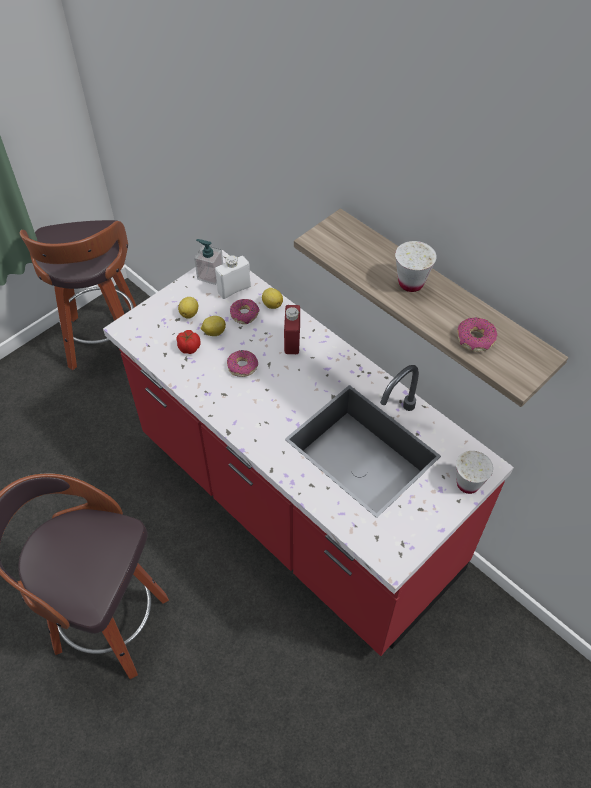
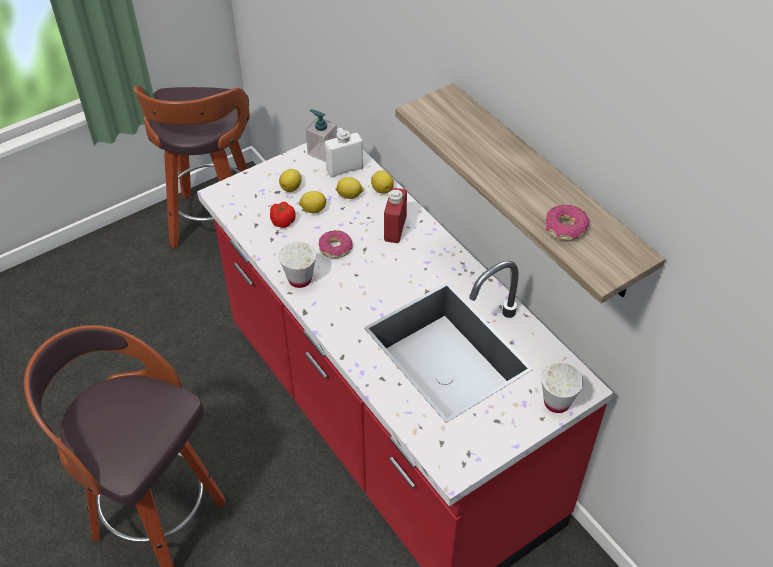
camera: 10 degrees right, 5 degrees down
(244, 314) = (350, 196): donut -> lemon
(411, 283) = (510, 164): white cup -> white cup (300, 279)

